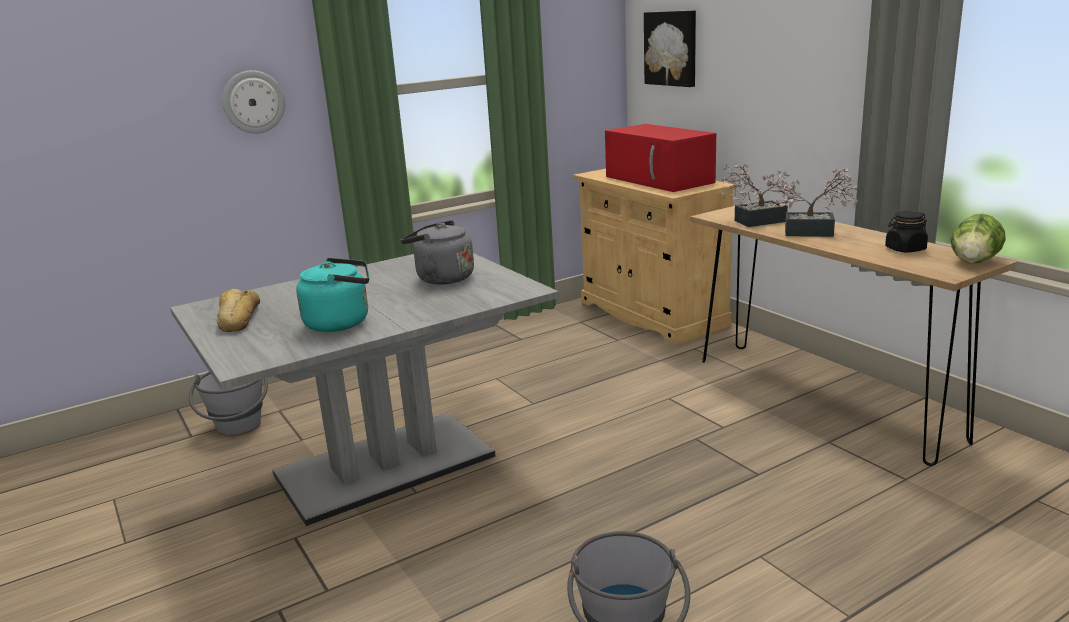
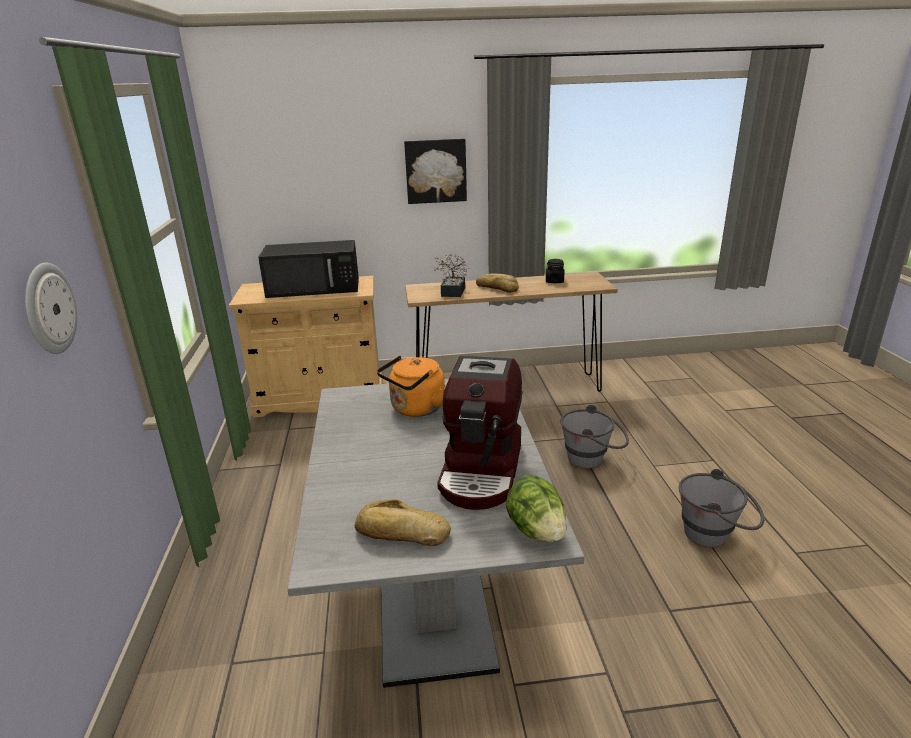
camera: 65 degrees left, 5 degrees up
(238, 430) = (241, 710): grey bucket -> grey bucket (592, 459)
(342, 322) = (482, 471): turquoise kettle -> coffee machine
(441, 278) = (415, 409): grey kettle -> orange kettle
(660, 180) = (315, 287): red microwave -> black microwave
(671, 48) = (277, 177): picture -> picture (435, 171)
(815, 232) = (497, 287): potted plant -> bread
(974, 262) = (591, 277): lettuce -> lettuce (536, 530)

